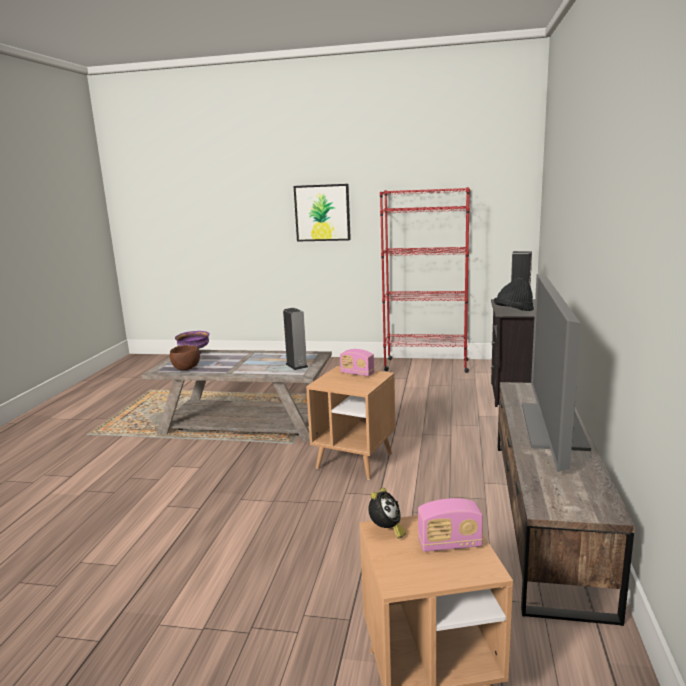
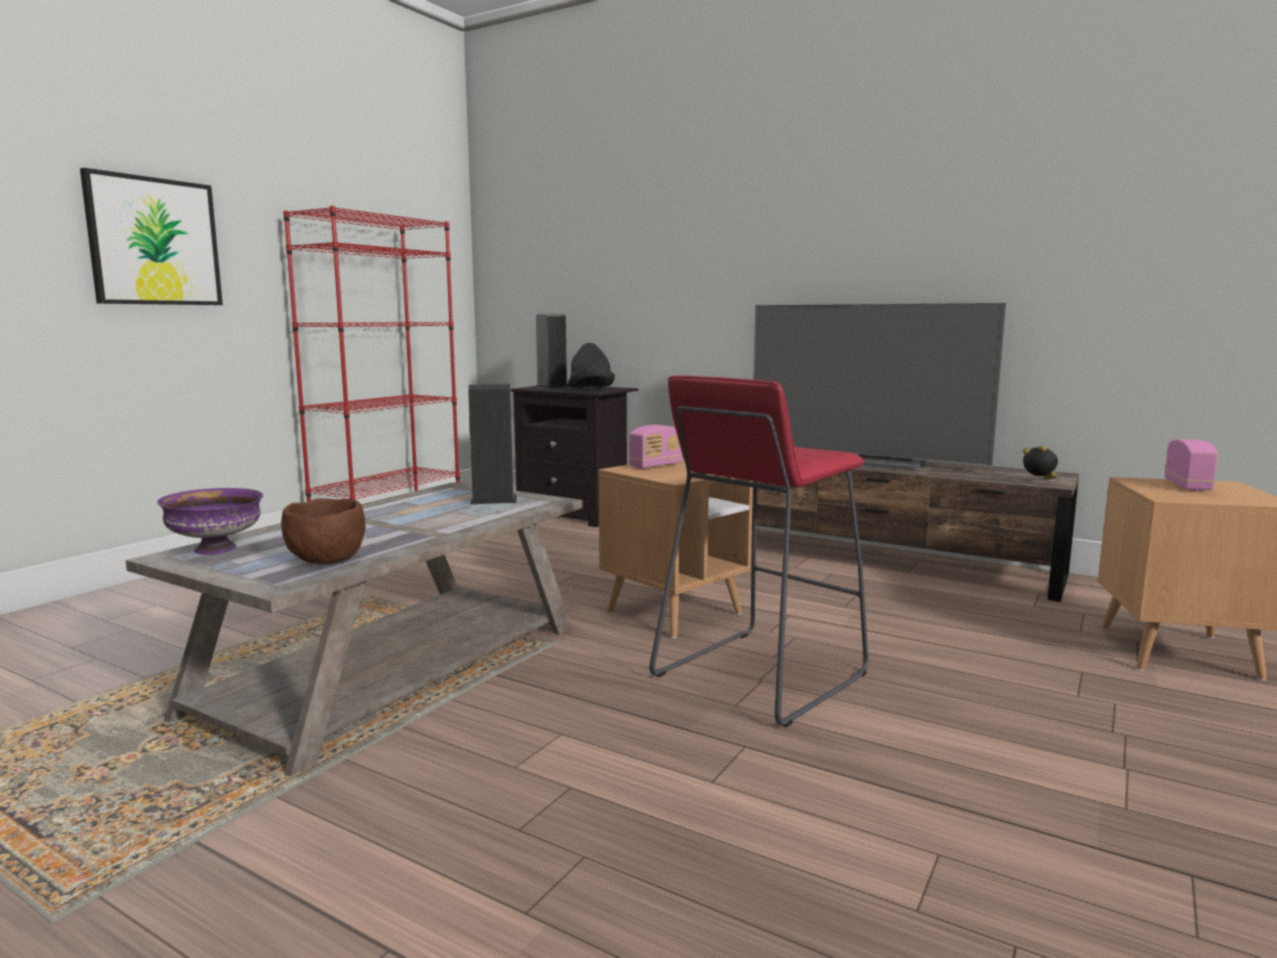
camera: 70 degrees left, 5 degrees down
(279, 499) = (758, 675): none -> red stool
(386, 531) = (1171, 496): alarm clock -> alarm clock (1039, 481)

